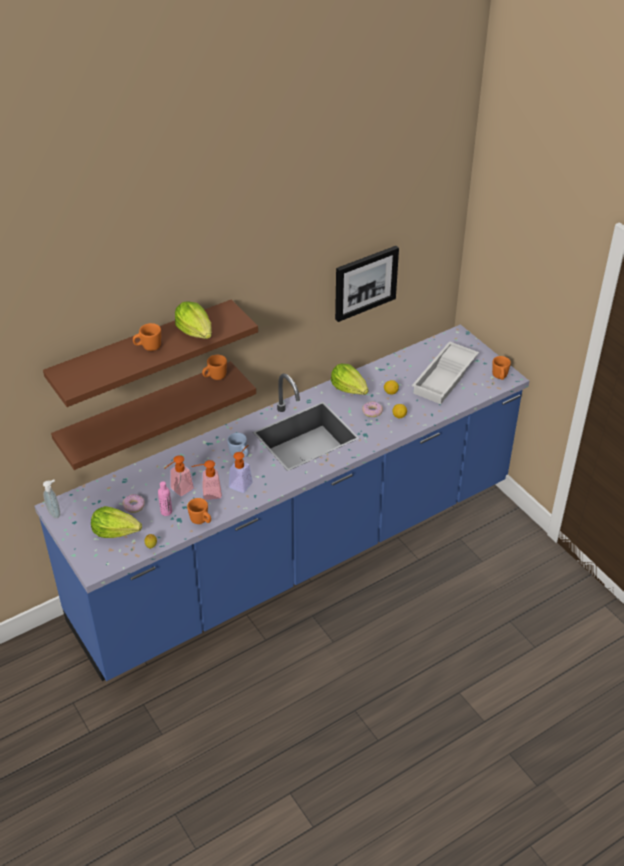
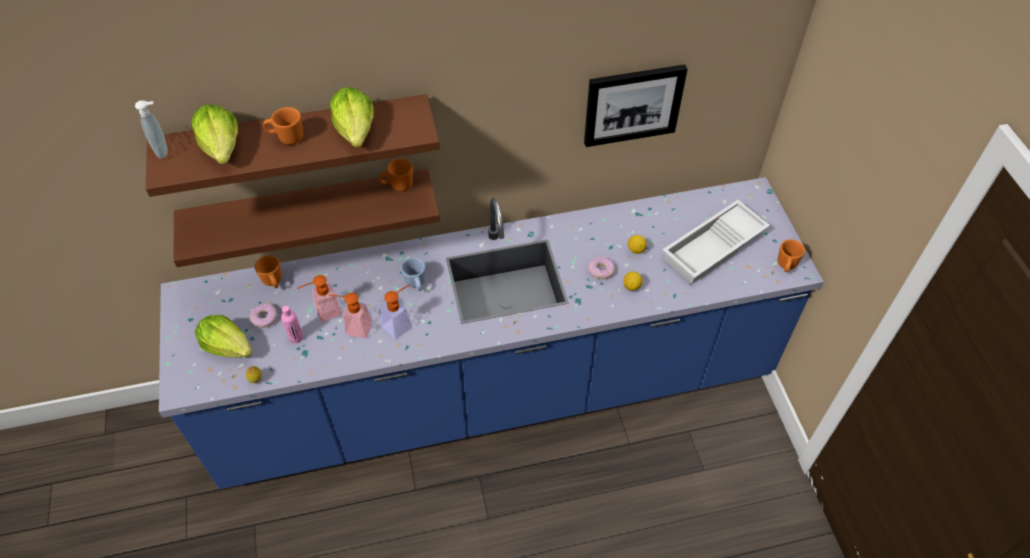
camera: 20 degrees right, 10 degrees up
(55, 513) = (177, 300): soap dispenser -> soap dispenser (163, 150)
(201, 521) = (329, 362): orange mug -> orange mug (273, 282)
(349, 389) = (587, 230): lettuce -> lettuce (222, 148)

